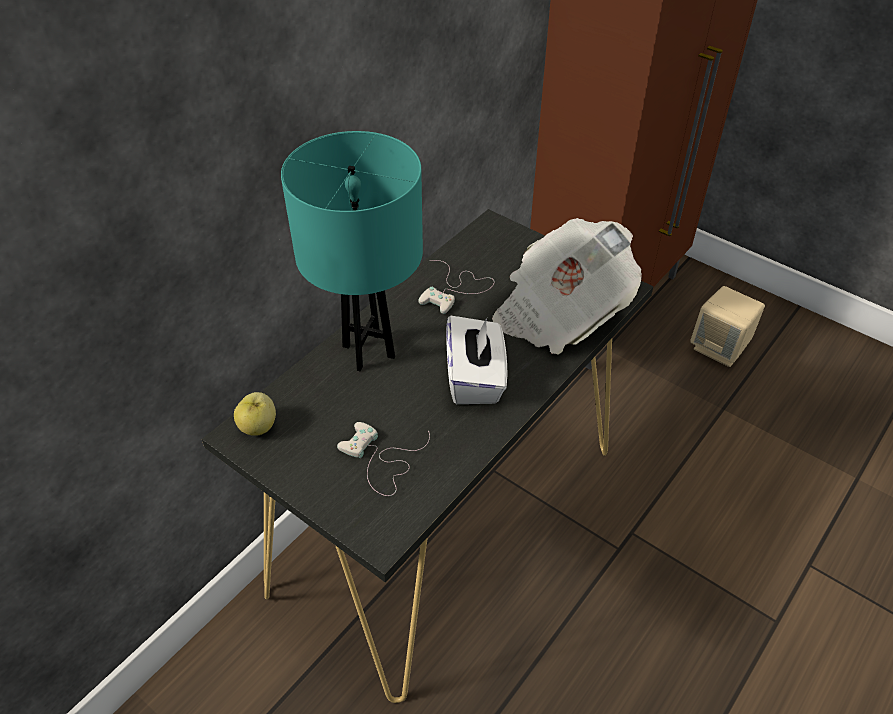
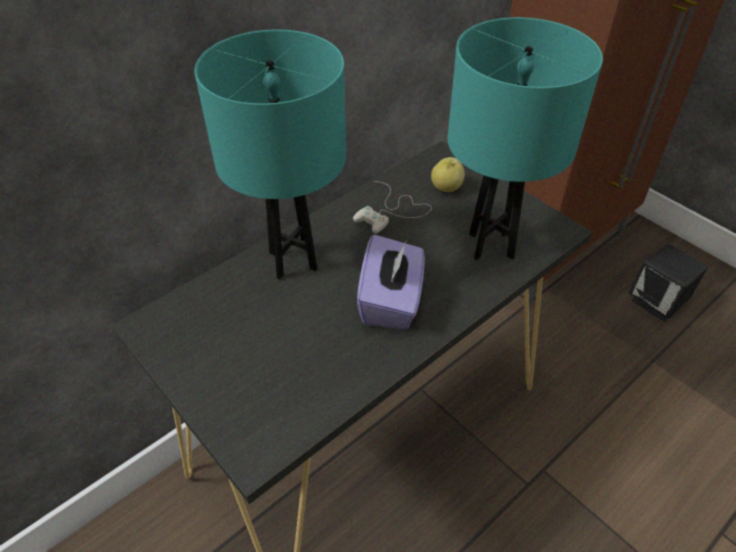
camera: 10 degrees right, 0 degrees up
(259, 427) = (167, 321): apple -> apple (447, 187)
(381, 460) = (276, 372): white game controller -> none
(475, 378) = (391, 301): white tissue box -> purple tissue box
(560, 312) = (491, 246): newspaper -> turquoise table lamp
(720, 348) = (657, 302): beige speaker -> black speaker

